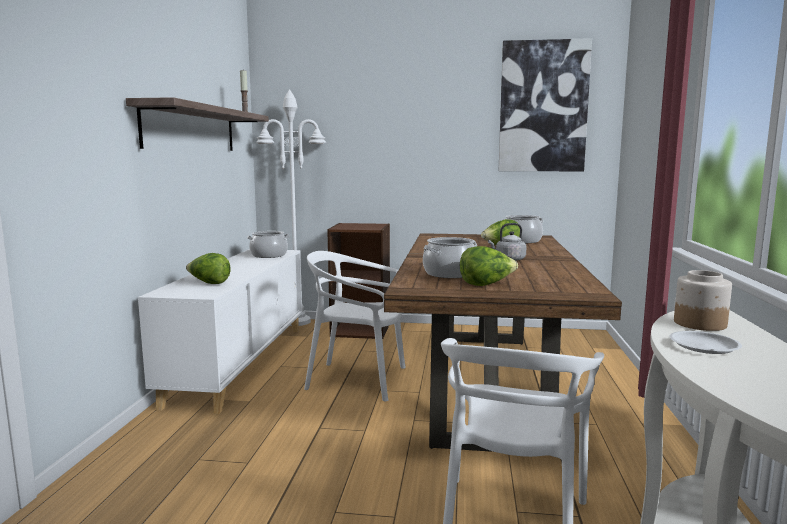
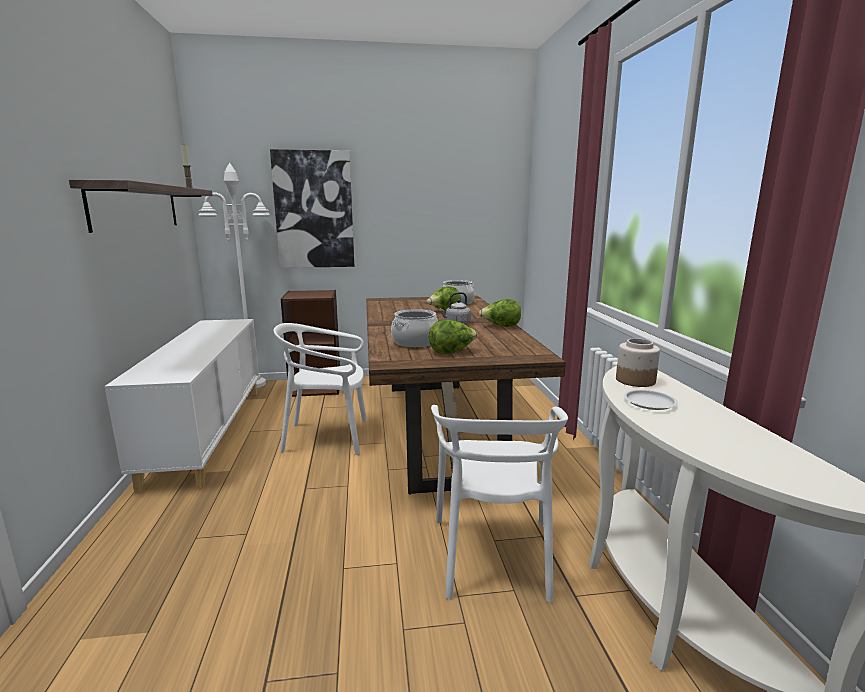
camera: 15 degrees left, 5 degrees up
(209, 283) = (177, 364): lettuce -> lettuce (501, 326)
(269, 255) = (224, 327): cooking pot -> none
(543, 107) = (466, 184): picture -> picture (314, 210)

